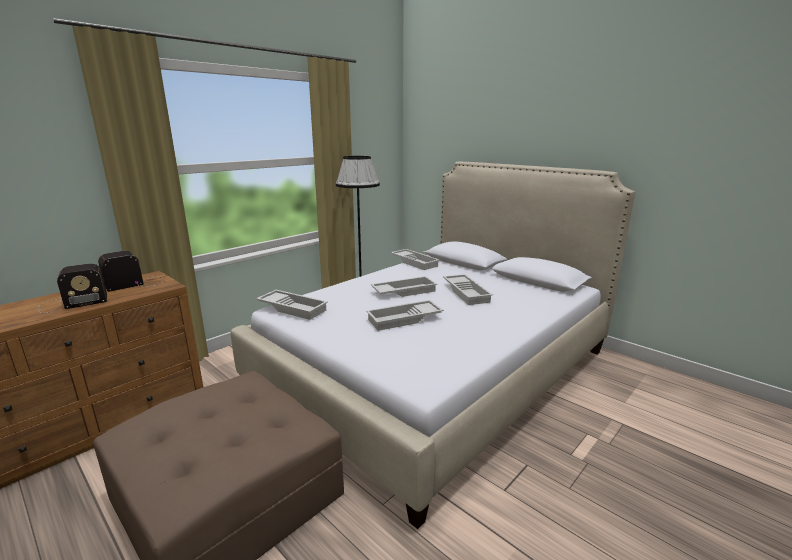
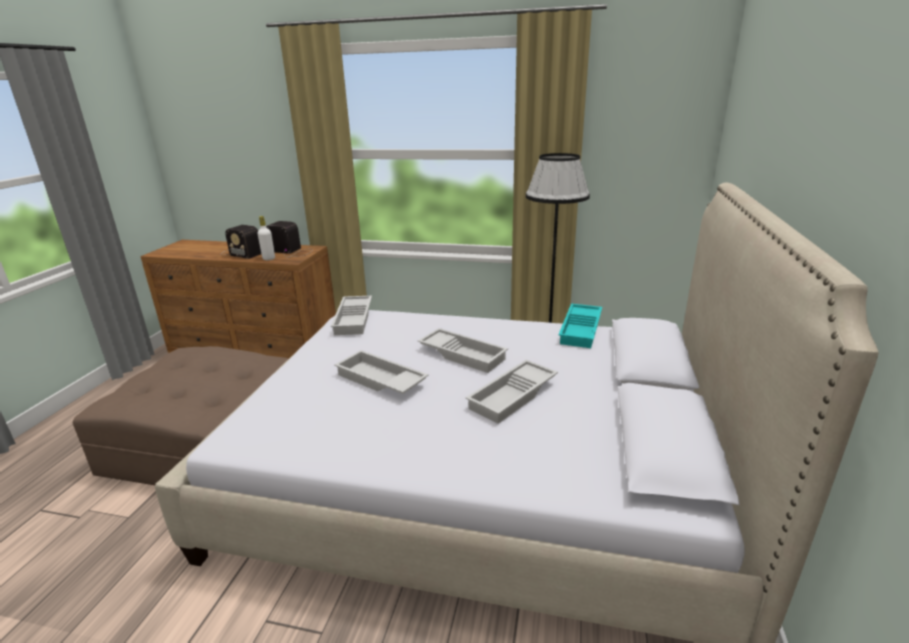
camera: 60 degrees right, 5 degrees up
(133, 294) = (269, 258): none -> white bottle
(415, 262) = (581, 330): white tray -> turquoise tray

